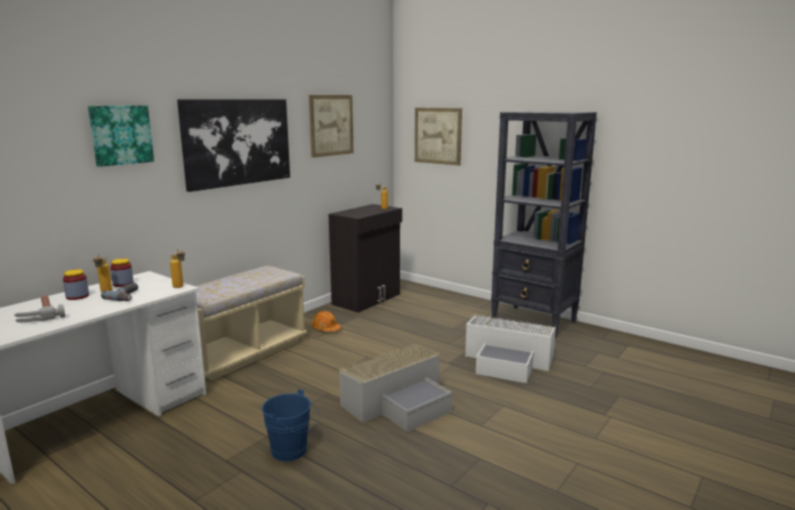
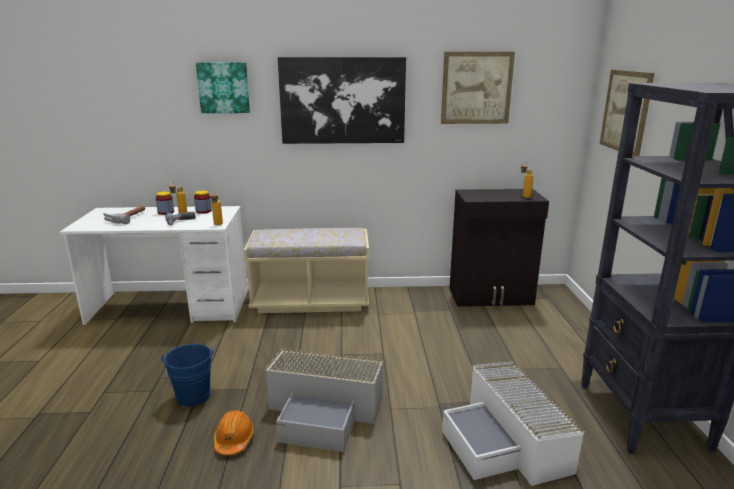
camera: 50 degrees right, 5 degrees up
(325, 329) = (401, 309): orange hard hat -> orange hard hat (234, 440)

